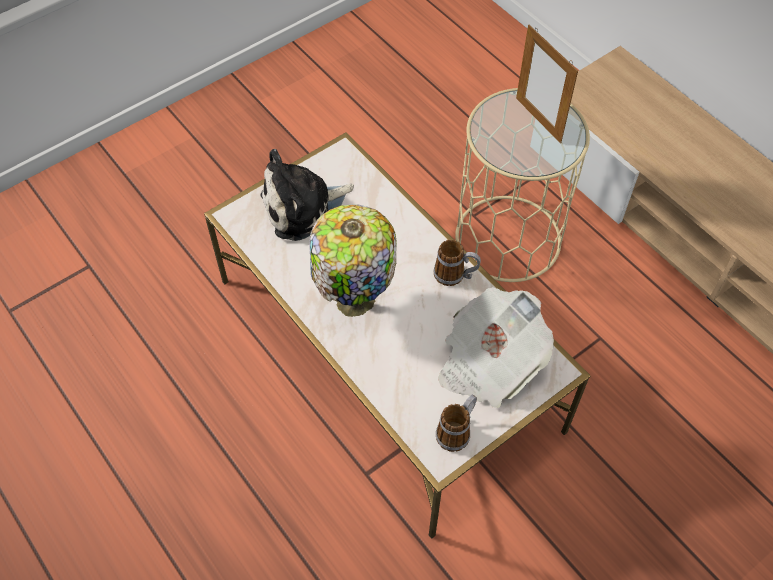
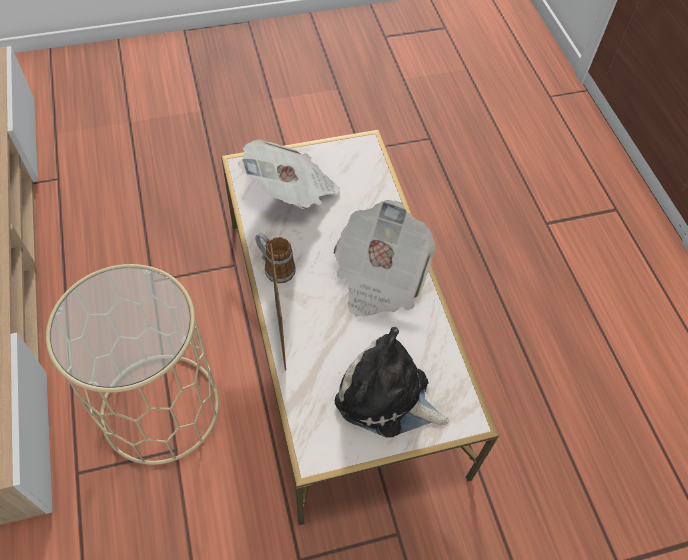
camera: 160 degrees left, 0 degrees up
(304, 207) = (387, 397): plush toy -> plush toy turned 150 degrees counterclockwise
(354, 304) = (379, 277): table lamp -> newspaper
(457, 431) = (344, 156): mug -> none
(538, 120) = (99, 332): picture frame -> picture frame (280, 335)

